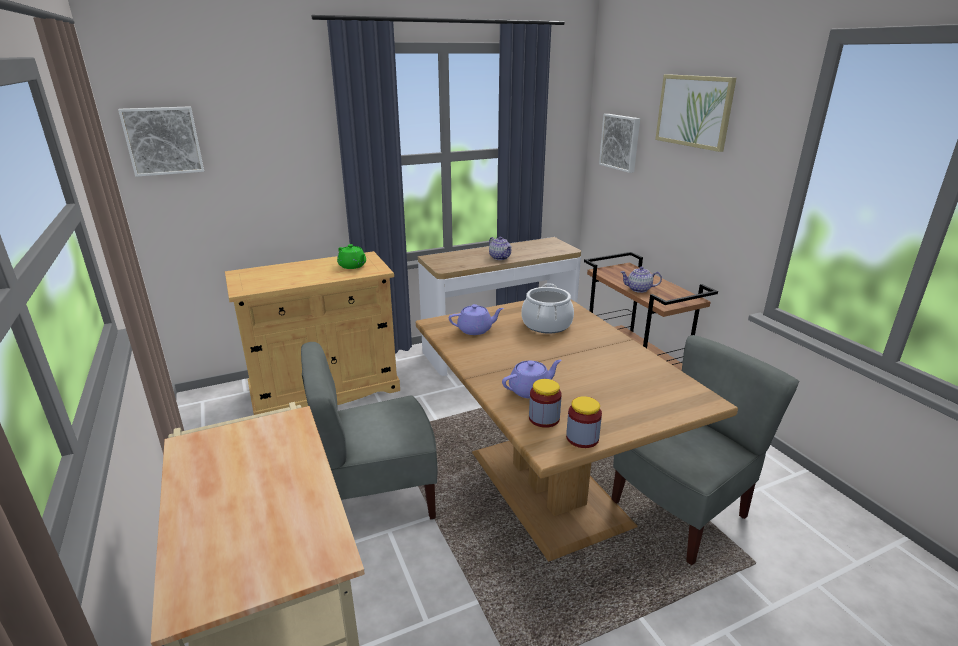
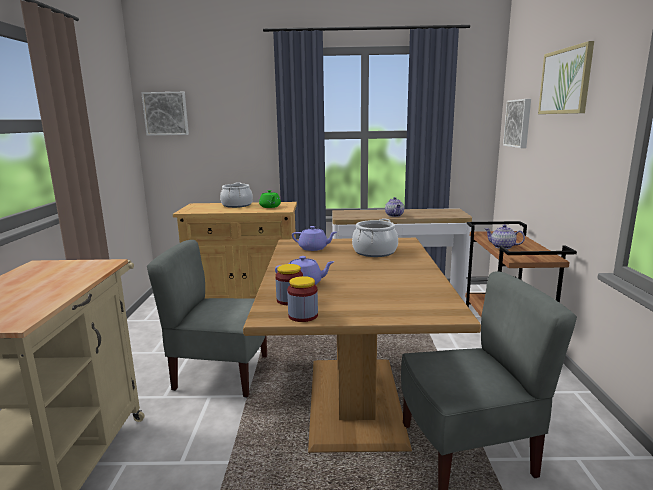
camera: 25 degrees right, 10 degrees down
(302, 268) = (237, 205): none -> cooking pot

